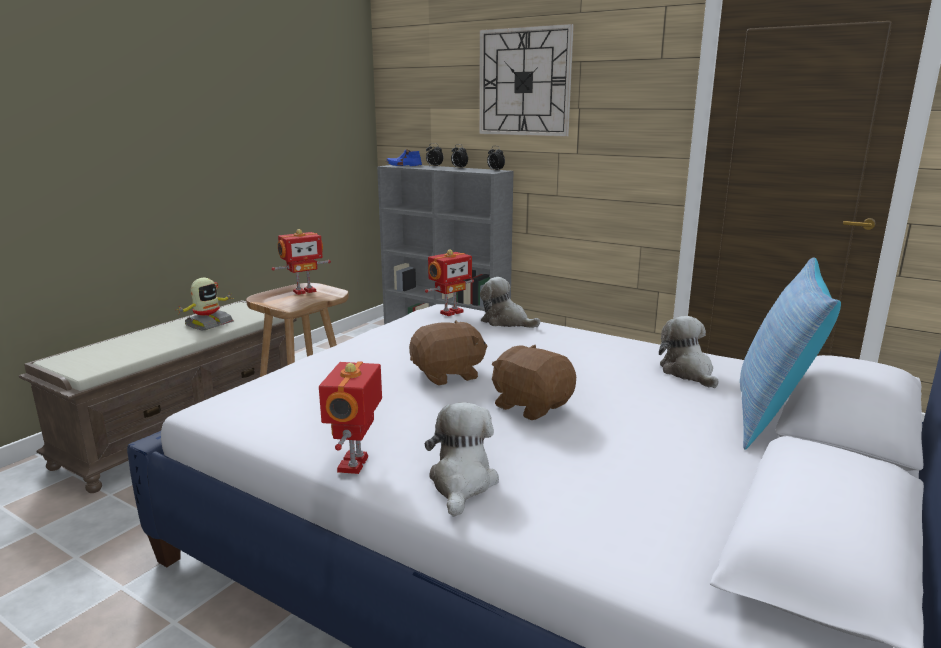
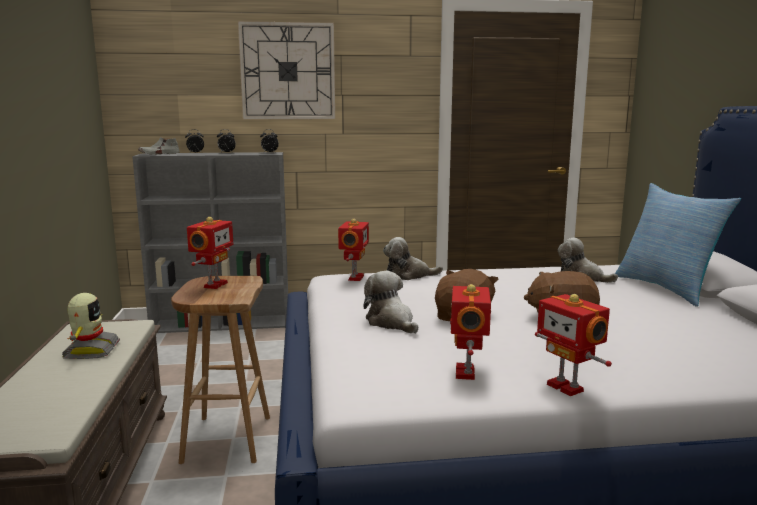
camera: 40 degrees left, 5 degrees down
(319, 420) = (467, 373): none -> toy robot
(403, 165) = (159, 154): blue shoe -> grey shoe
(462, 483) = (643, 371): plush toy -> plush toy (391, 322)

